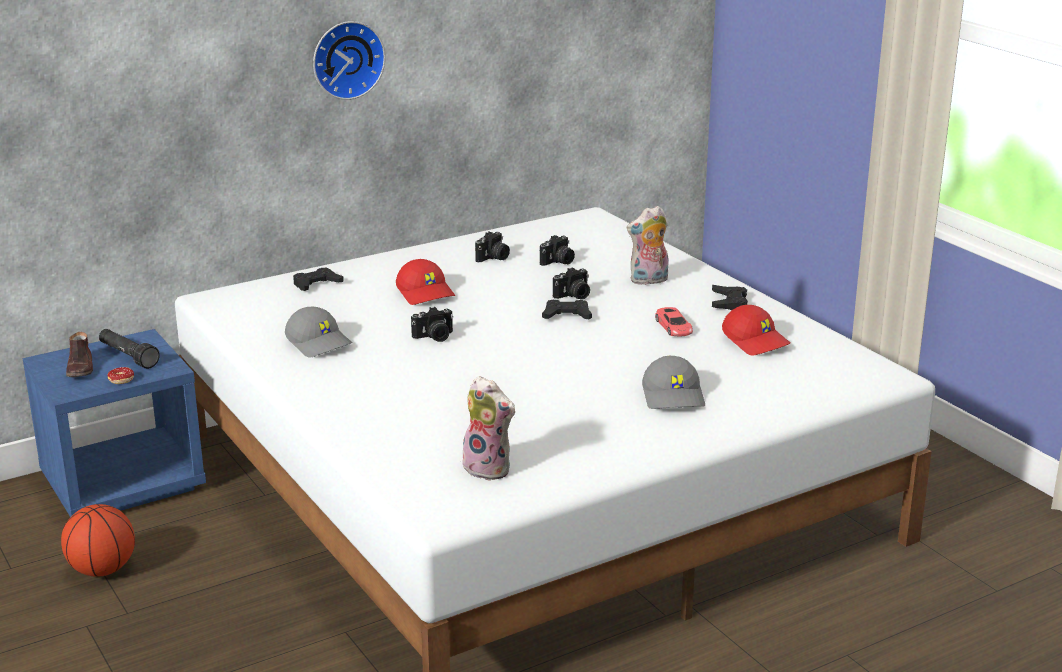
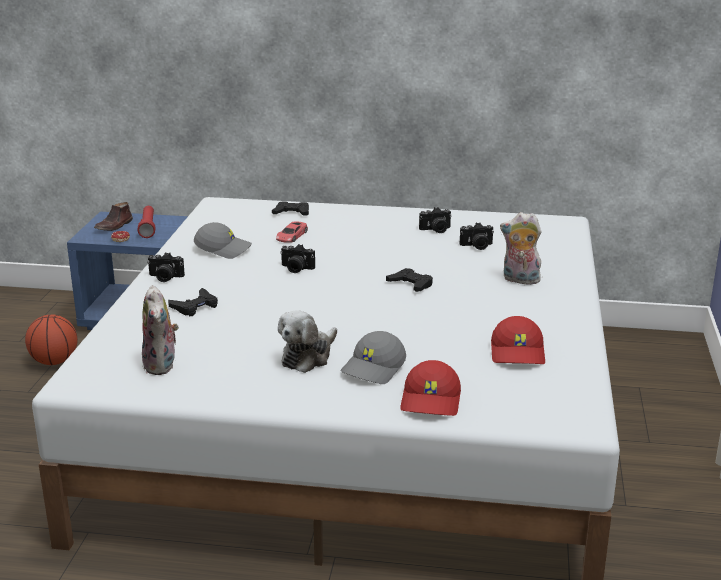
camera: 40 degrees right, 0 degrees up
(128, 356) = (148, 227): black flashlight -> red flashlight
(320, 343) = (223, 249): grey cap -> grey cap turned 75 degrees counterclockwise
(346, 59) = (356, 42): wall clock -> none
(426, 293) = (346, 239): red cap -> red cap (432, 401)
(573, 296) = (442, 273): camera -> camera (165, 278)
(602, 408) = (308, 356): none -> plush toy
(674, 327) = (473, 319): red toy car -> red toy car (292, 236)
(729, 302) = (553, 316): black game controller -> black game controller (195, 307)

